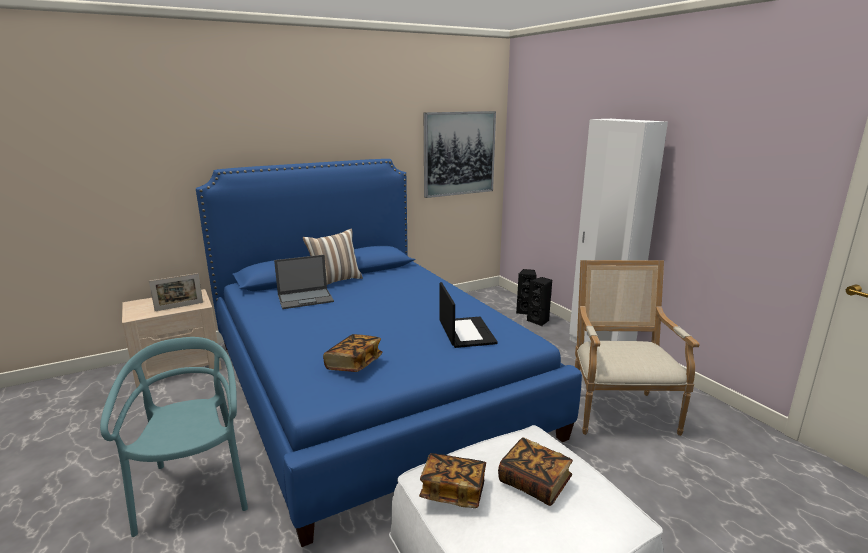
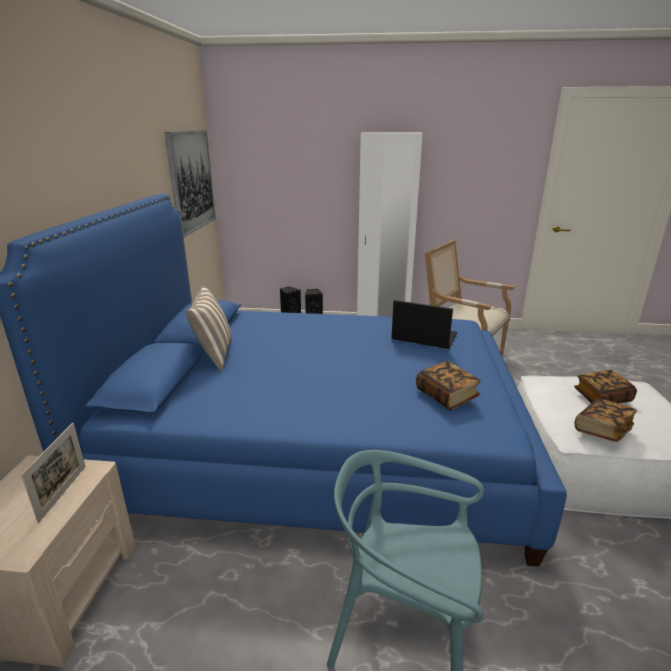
camera: 55 degrees left, 5 degrees up
(306, 298) = (241, 382): laptop -> none

